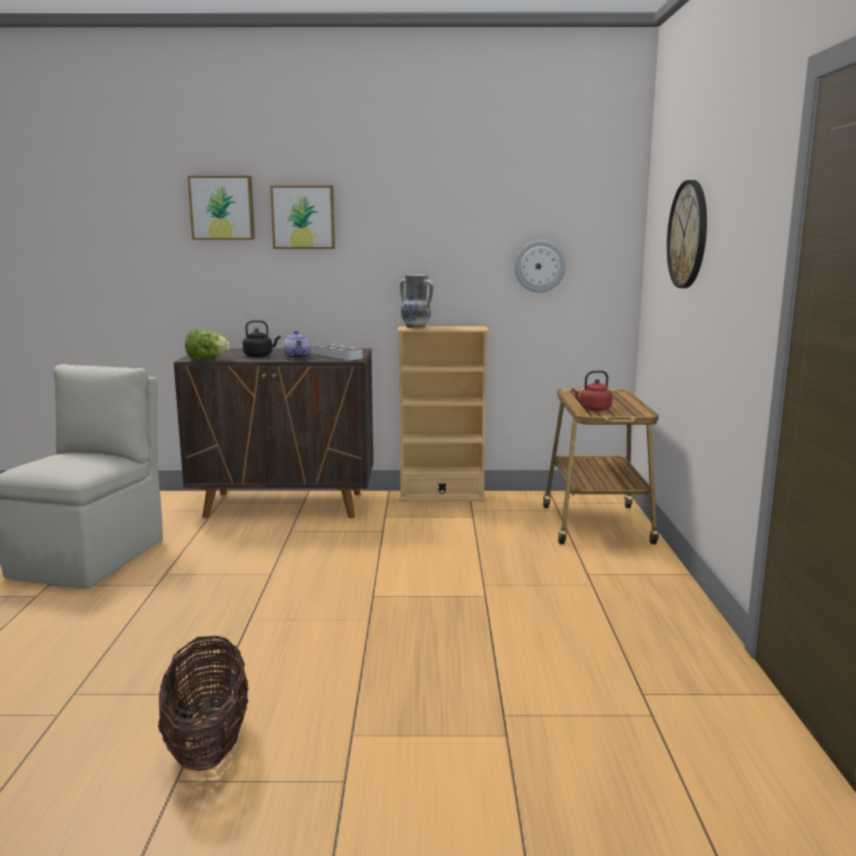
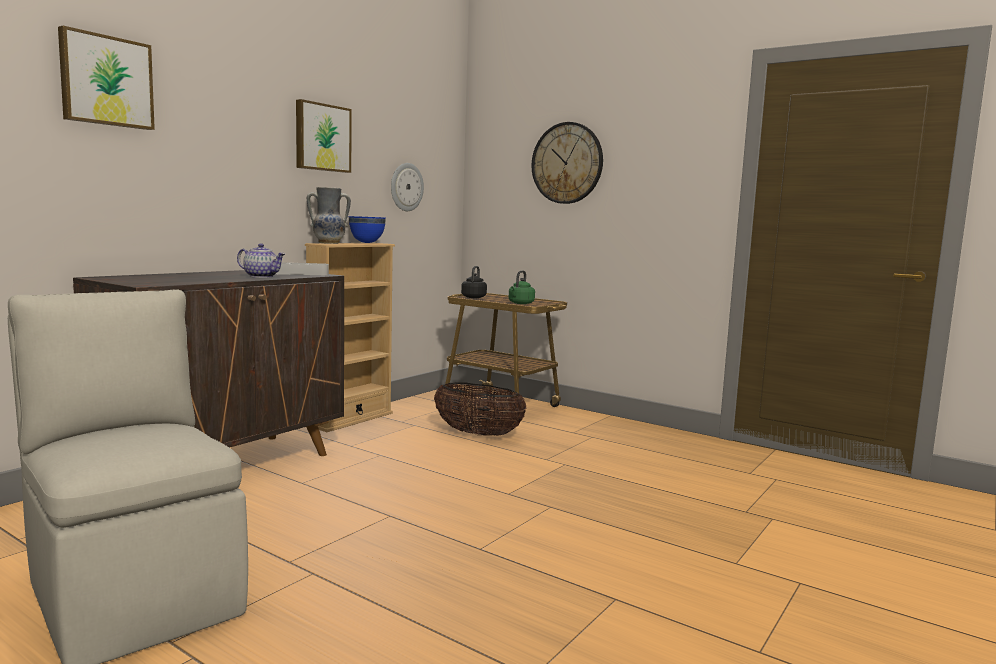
camera: 55 degrees left, 5 degrees down
(207, 359) = (169, 283): lettuce -> none
(208, 744) = (706, 623): basket -> basket (478, 434)
(259, 355) = (209, 277): black kettle -> black kettle (474, 297)
(303, 217) = (208, 110): picture -> picture (322, 137)
(464, 327) = (367, 243): none -> blue bowl
(593, 409) = (520, 303): red kettle -> green kettle

